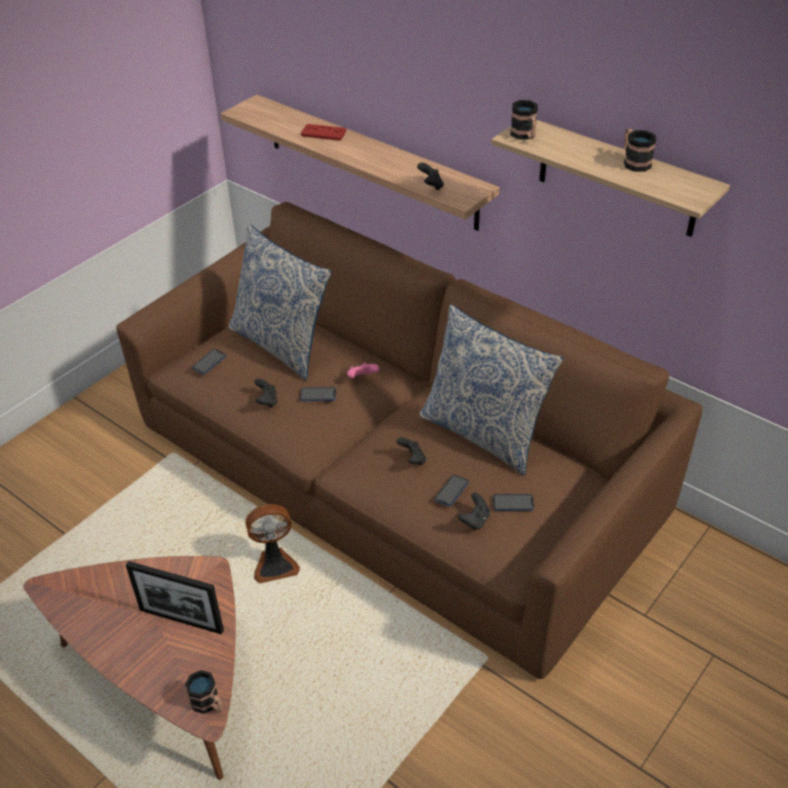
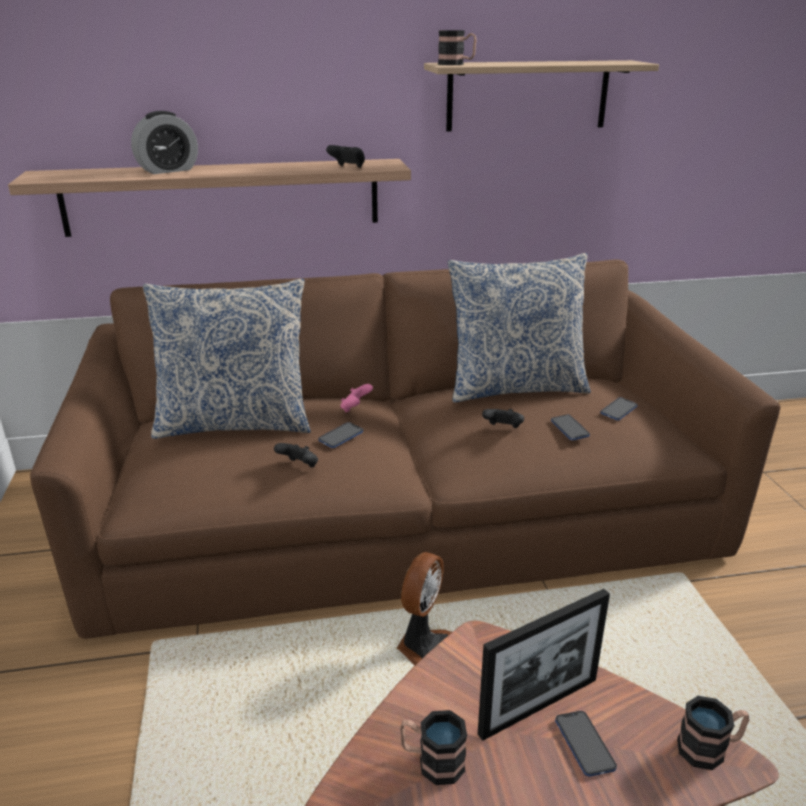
camera: 50 degrees left, 15 degrees down
(209, 362) = (177, 473): phone -> phone (584, 744)
(323, 133) = (168, 170): red game controller -> alarm clock
(475, 520) = (619, 434): black game controller -> none
(634, 162) = (557, 61): mug -> mug (432, 761)

